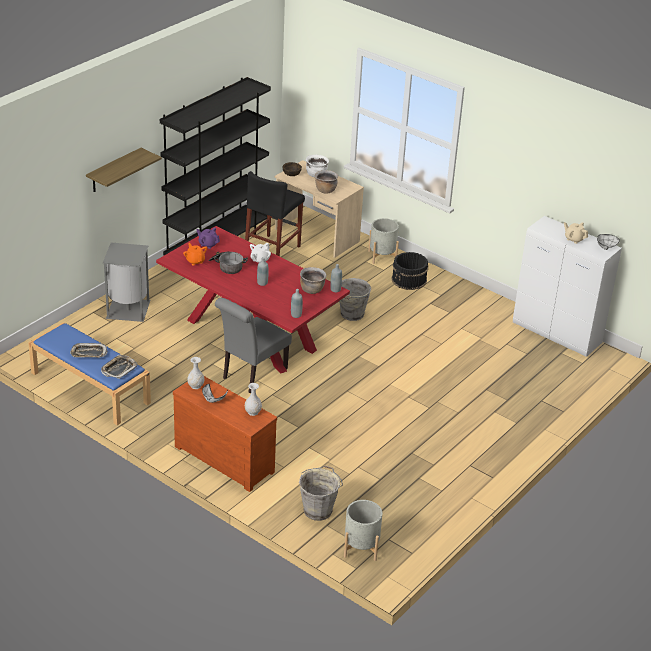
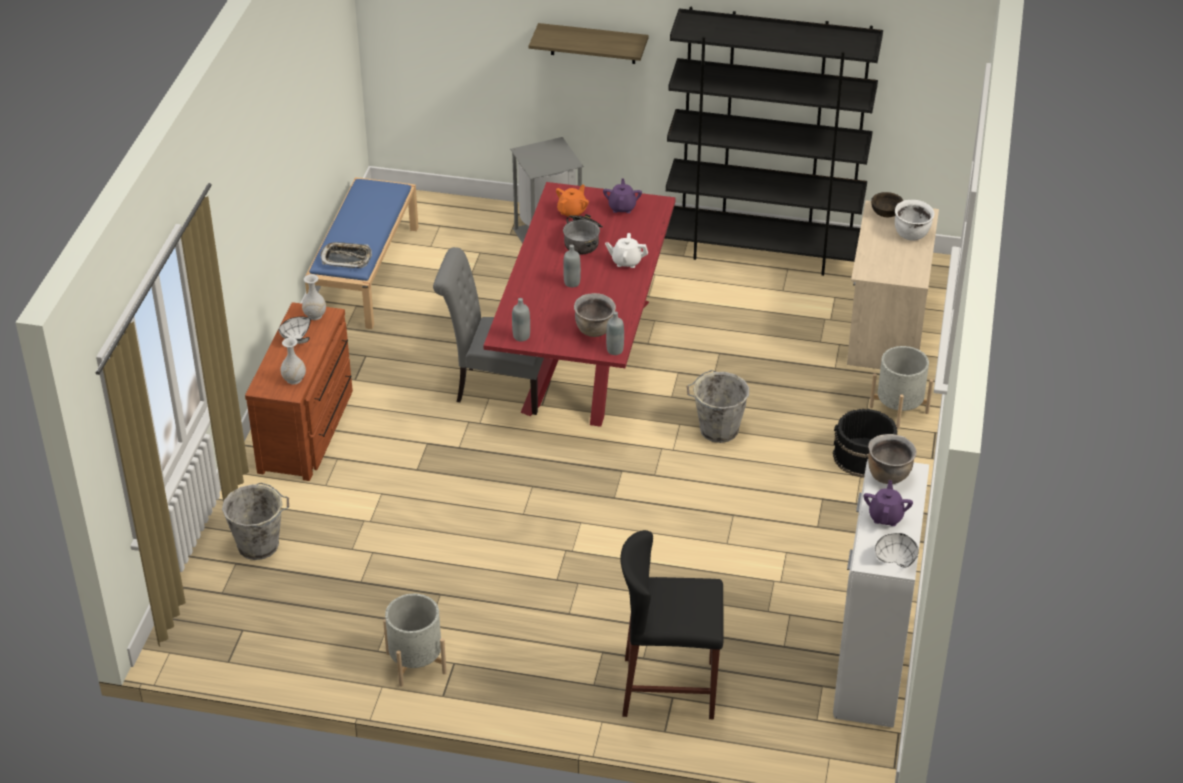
camera: 65 degrees right, 5 degrees up
(88, 353) = (359, 224): tray -> none
(272, 250) = (804, 302): black stool -> black stool (669, 688)
(325, 190) = (876, 257): brown cooking pot -> brown cooking pot (888, 475)
(361, 547) = (211, 609): grey planter -> grey planter (416, 663)
(574, 239) = (886, 516): beige teapot -> purple teapot

